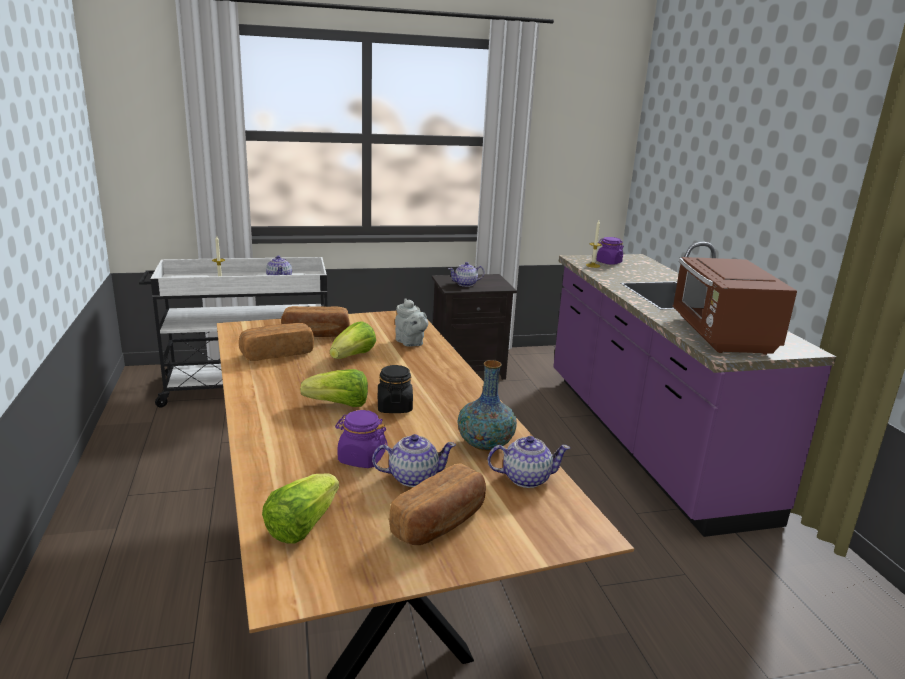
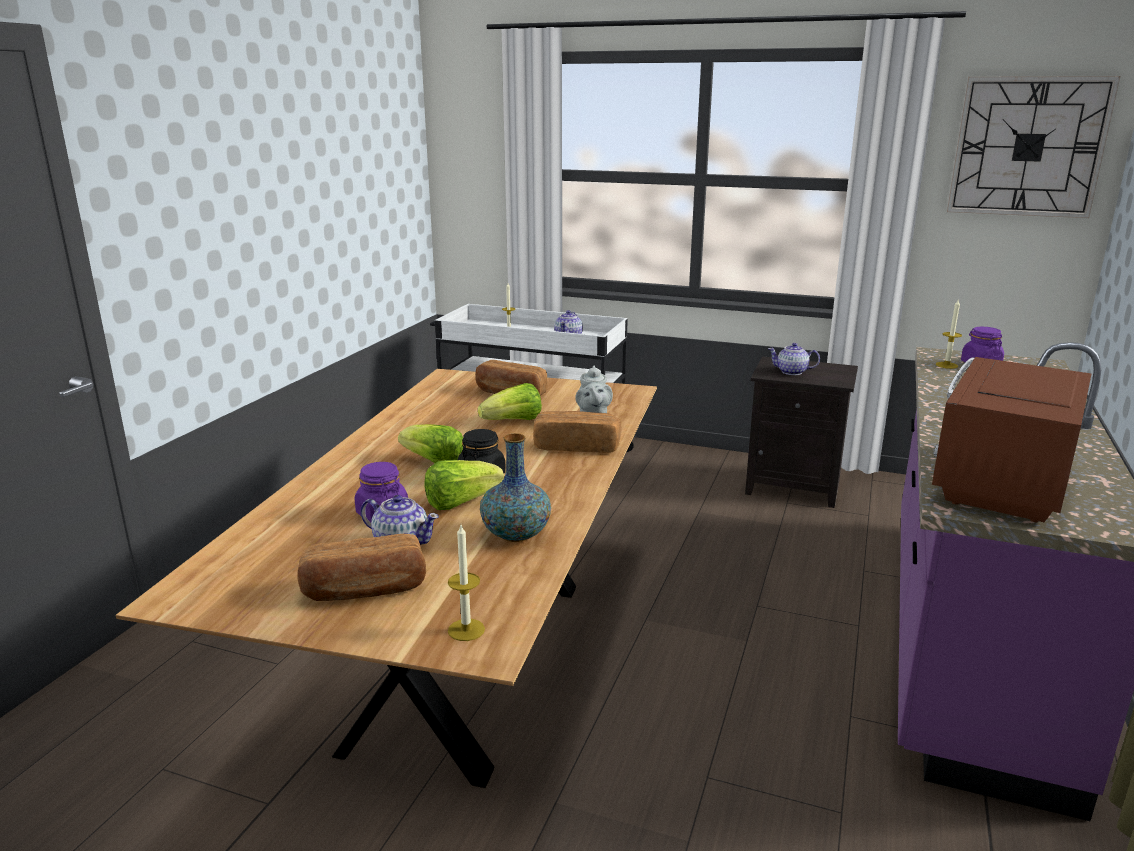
camera: 35 degrees right, 0 degrees up
(277, 353) = (448, 405): bread -> bread (576, 446)
(302, 525) = (256, 553): lettuce -> lettuce (460, 503)
(525, 478) = (506, 578): teapot -> none
(555, 525) = (466, 630): none -> candle
(588, 114) = (1028, 147): none -> wall clock

